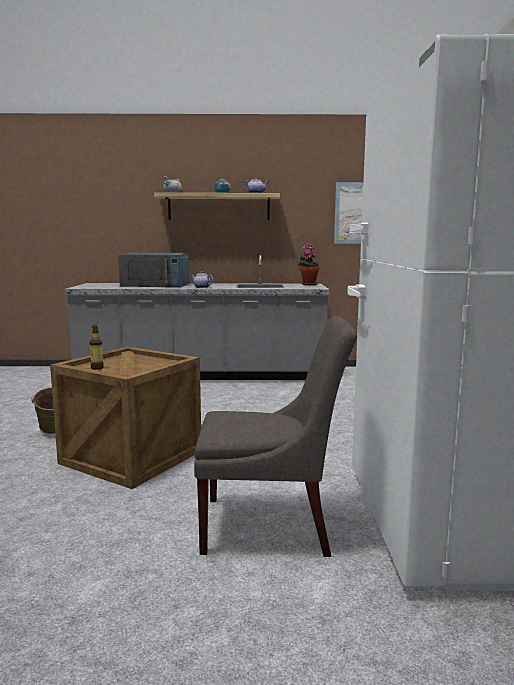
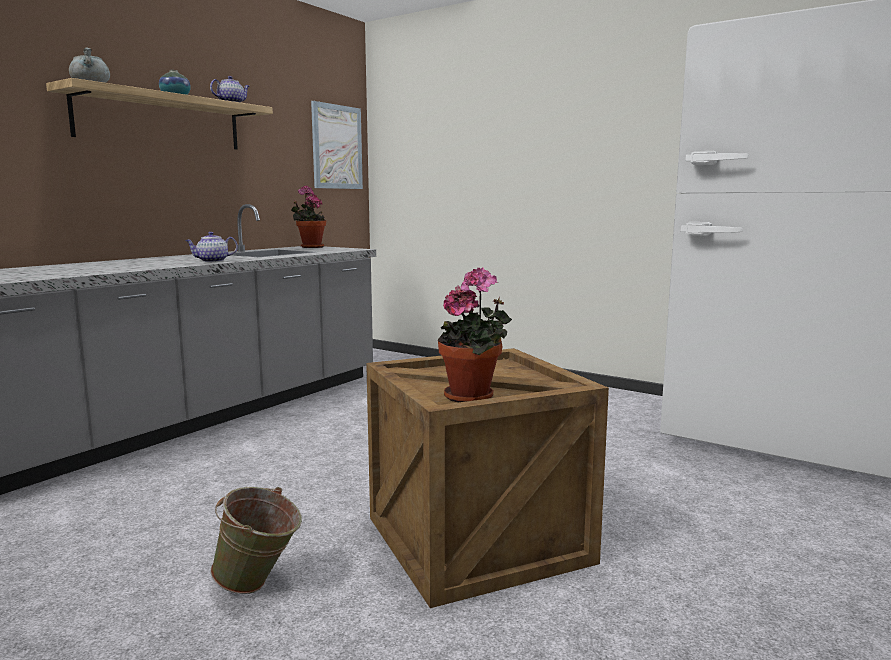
camera: 55 degrees left, 0 degrees up
(97, 368) = (473, 396): bottle -> potted plant
(156, 285) = (99, 265): blue microwave -> none
(272, 526) = (761, 508): grey chair -> none

